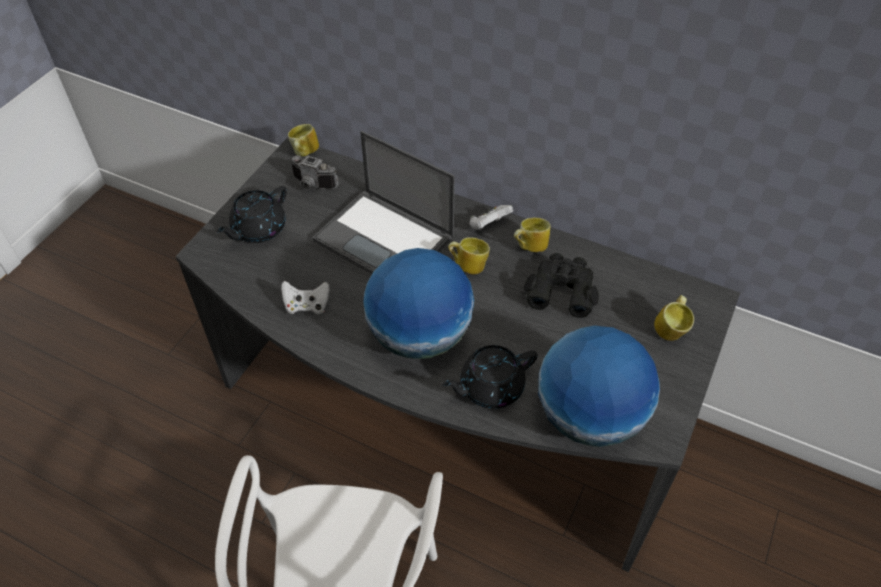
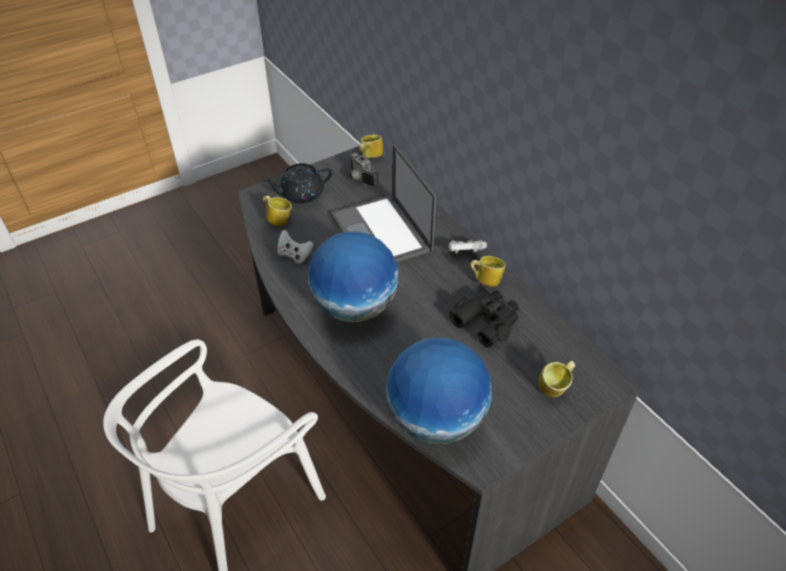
camera: 30 degrees right, 5 degrees down
(468, 266) = (427, 275): mug -> mug (278, 220)
(490, 387) = (377, 364): black teapot -> none

